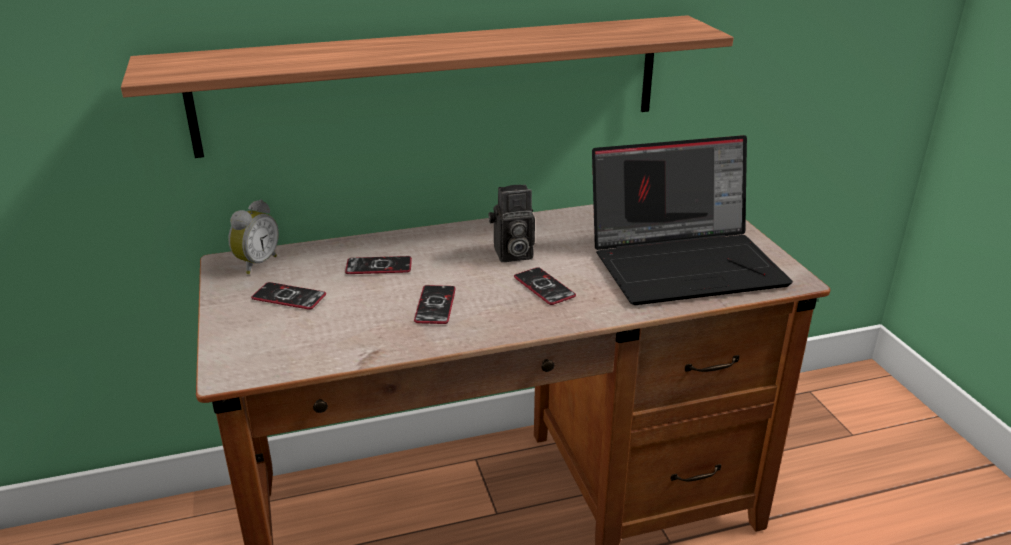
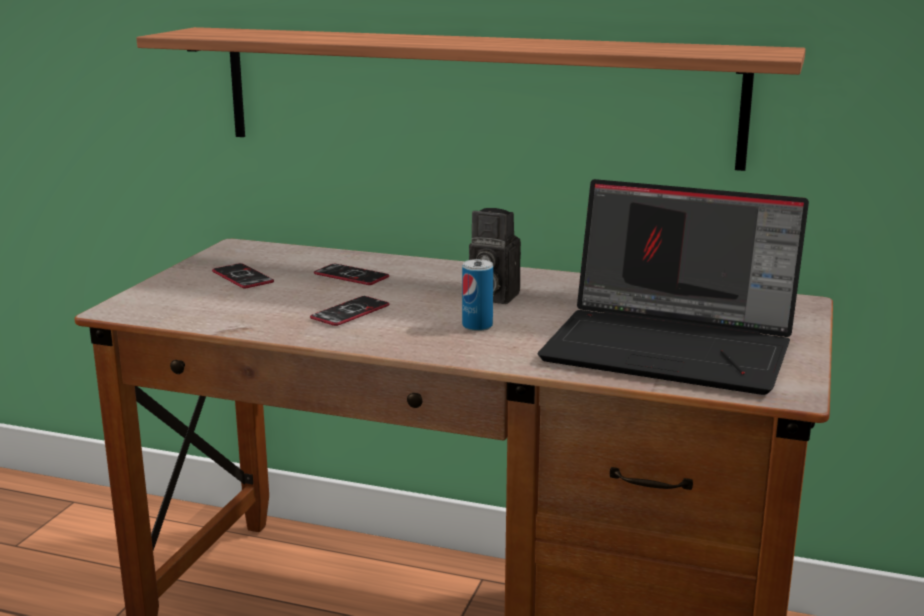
camera: 35 degrees right, 10 degrees down
(256, 263) = (256, 251): alarm clock -> none
(544, 287) = (477, 326): phone -> can

